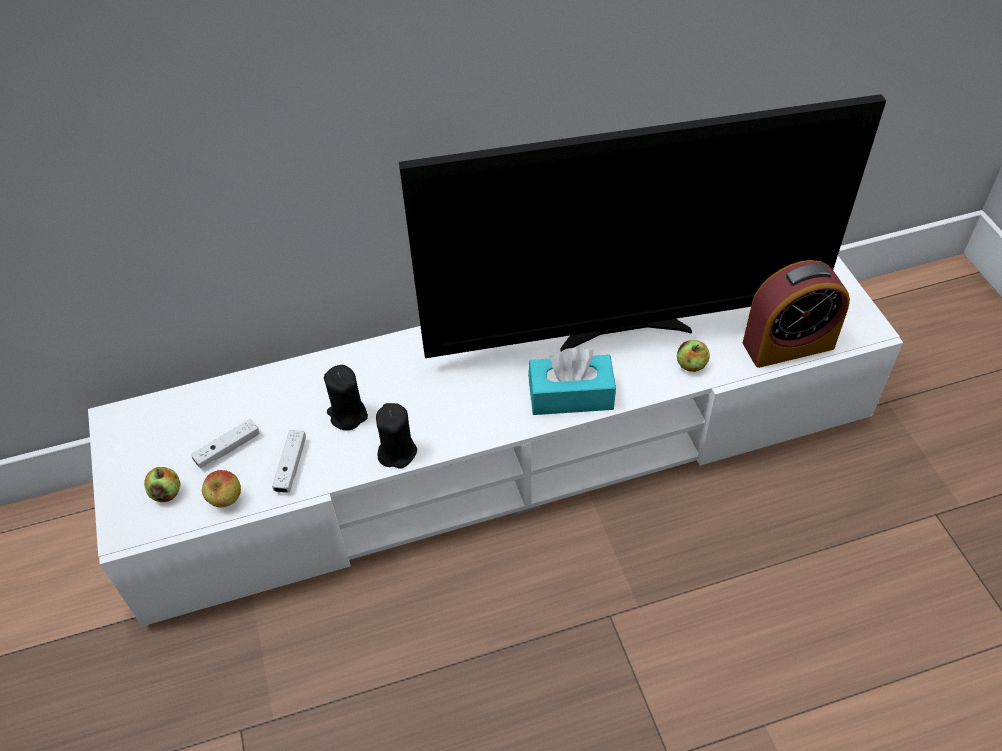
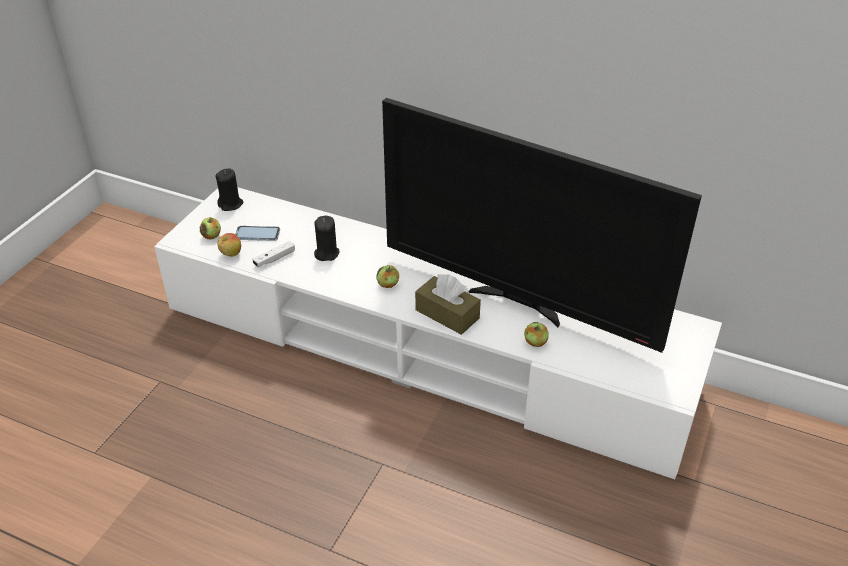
camera: 40 degrees right, 10 degrees down
(228, 449) = (257, 234): white game controller -> phone
(397, 452) = (328, 283): black candle -> black candle (231, 204)
(466, 405) = (388, 284): none -> apple
(571, 395) = (447, 314): turquoise tissue box -> brown tissue box
(788, 345) = (610, 369): alarm clock -> none

